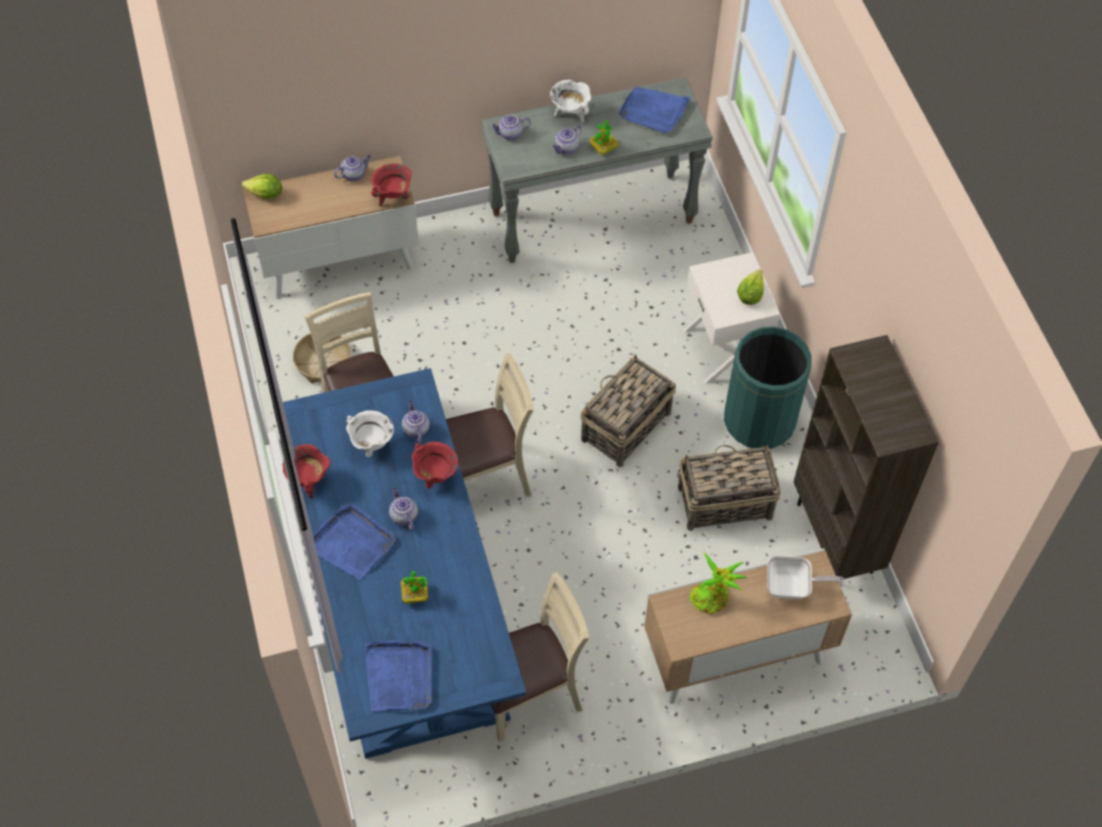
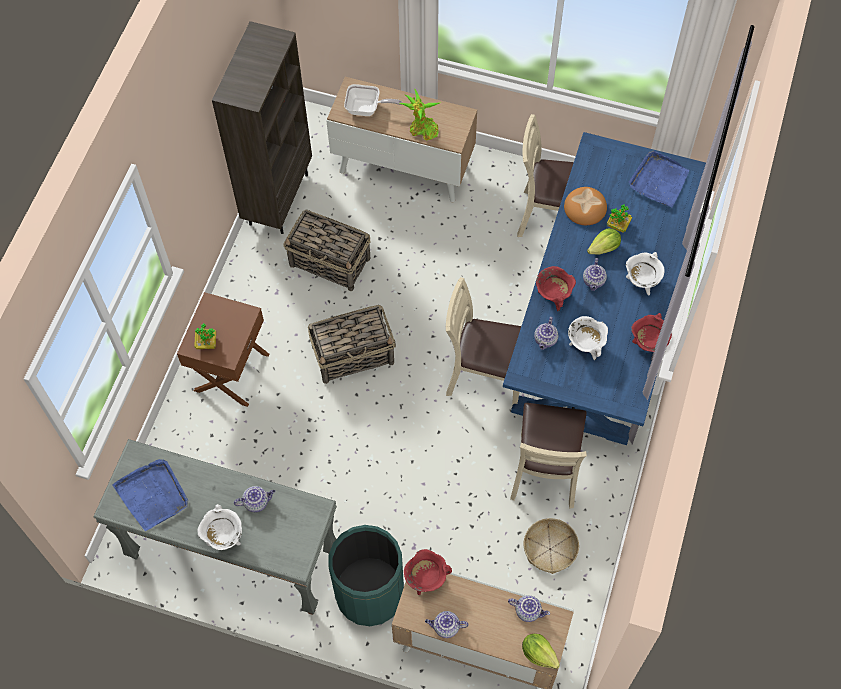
camera: 145 degrees left, 5 degrees up
(352, 543) = (641, 282): blue tray -> white cooking pot
(463, 593) = (585, 208): none -> bread
(510, 134) = (293, 547): teapot -> teapot (528, 610)
(603, 148) = (226, 482): potted plant -> potted plant (206, 343)
(725, 349) = (230, 372): white nightstand -> brown nightstand
(750, 295) = (212, 319): lettuce -> lettuce (604, 248)
(759, 420) = (256, 304): green trash can -> green trash can (370, 593)
(792, 587) = (367, 109): frying pan -> frying pan turned 150 degrees clockwise

